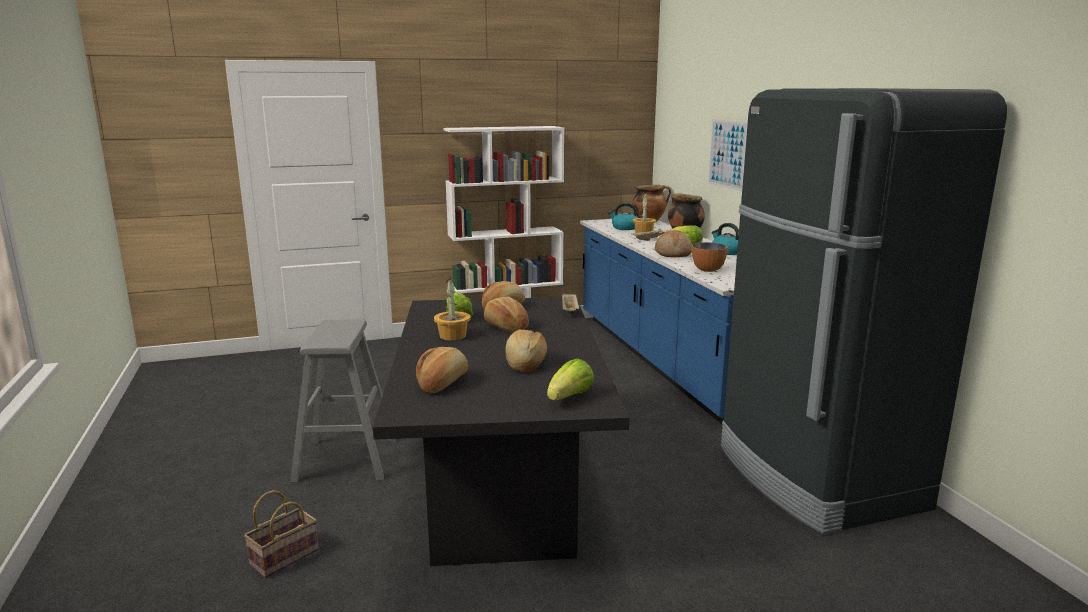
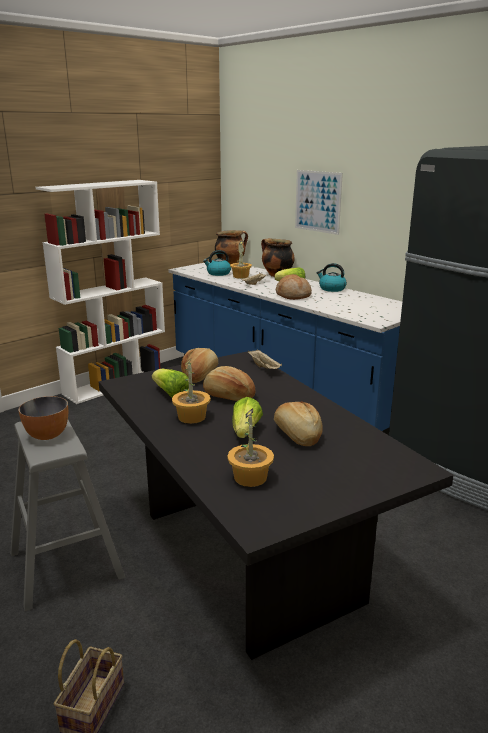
camera: 25 degrees left, 5 degrees up
(443, 383) = (251, 477): bread -> potted plant
(570, 397) = (382, 465): lettuce -> lettuce (245, 431)
(708, 270) = (342, 309): bowl -> bowl (47, 435)

